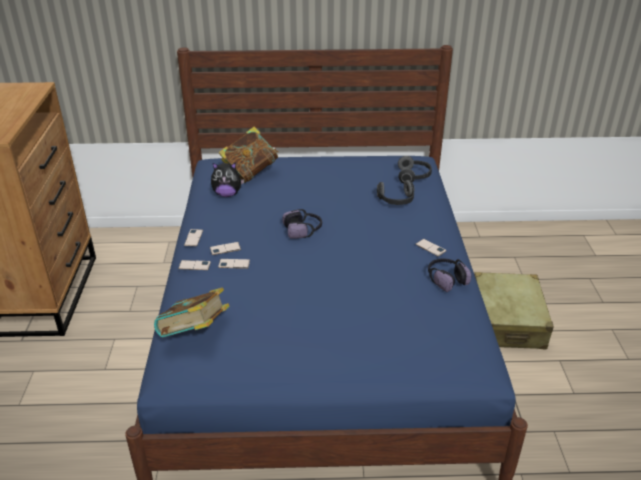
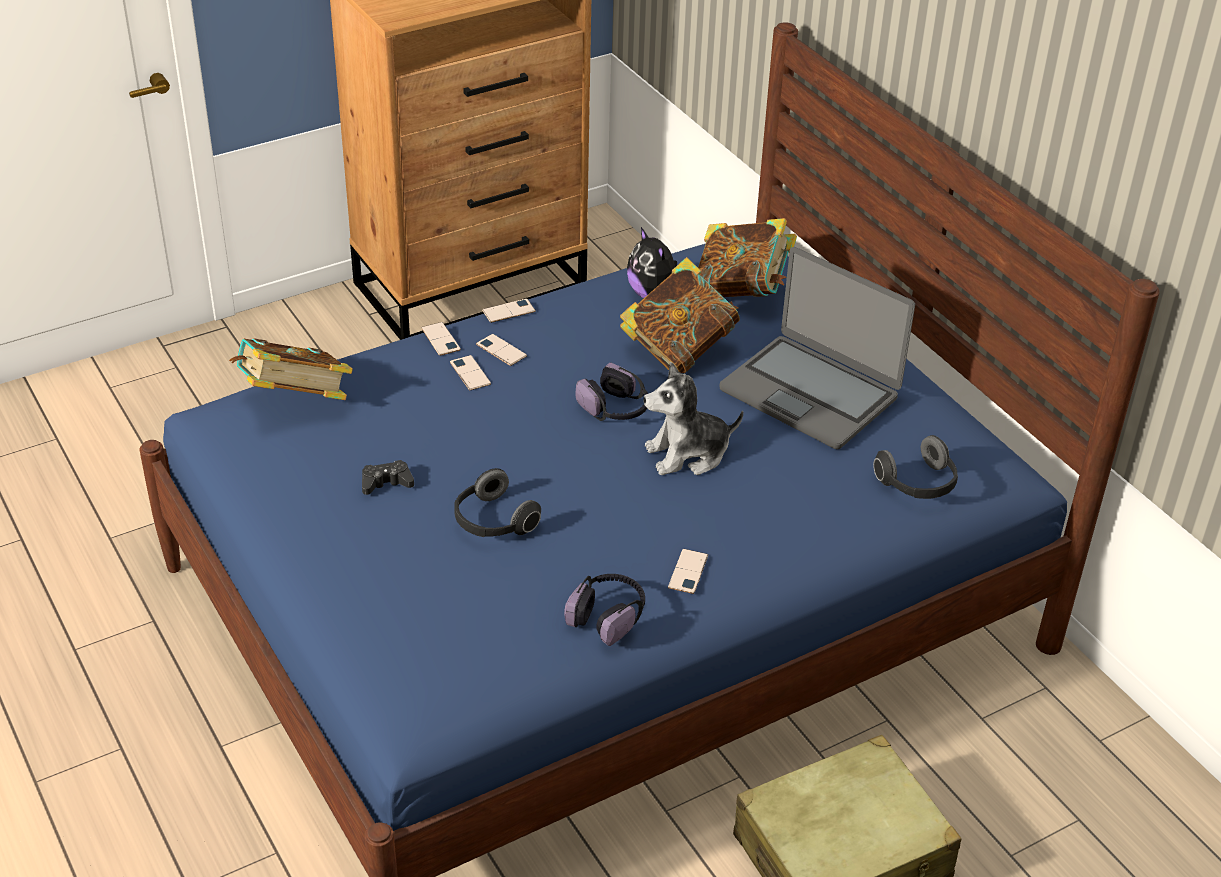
camera: 60 degrees right, 5 degrees up
(276, 200) = (678, 350): none -> book
(297, 319) = (386, 483): none -> black game controller
(337, 179) = (810, 393): none -> laptop
(352, 222) = (688, 454): none -> plush toy
(396, 201) = (804, 487): headphones -> headphones (493, 522)

